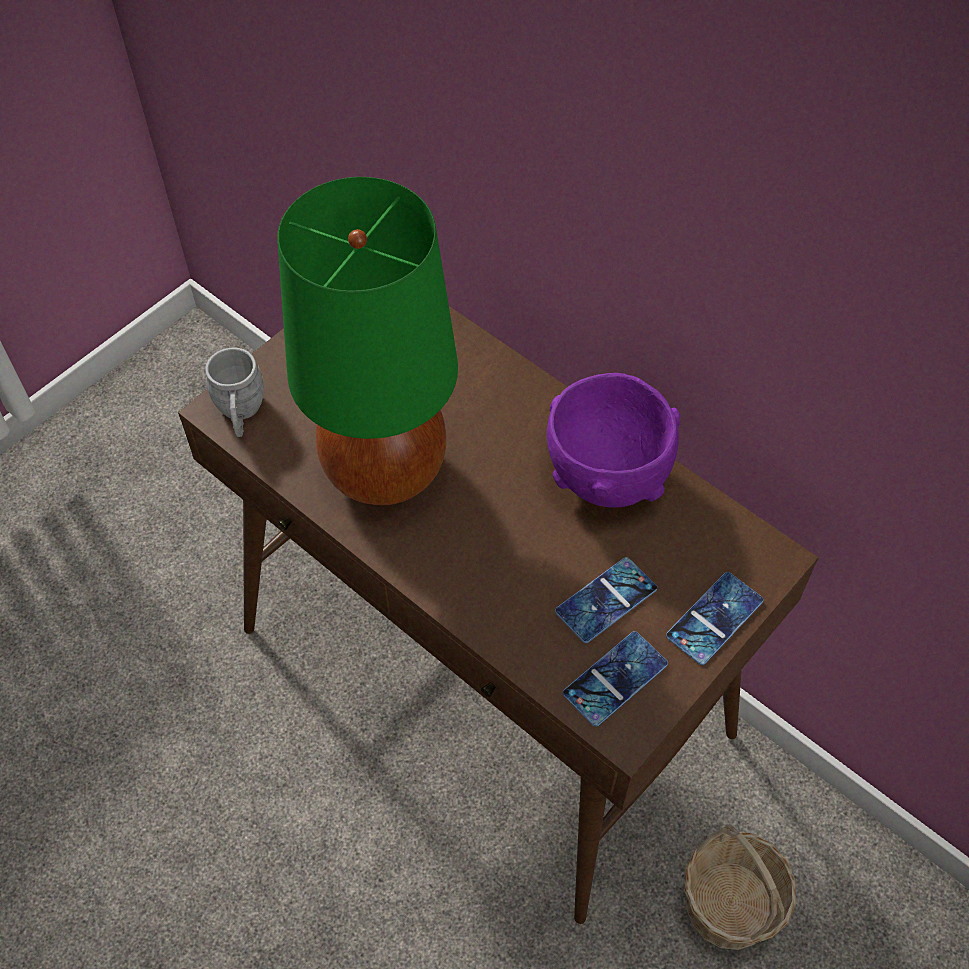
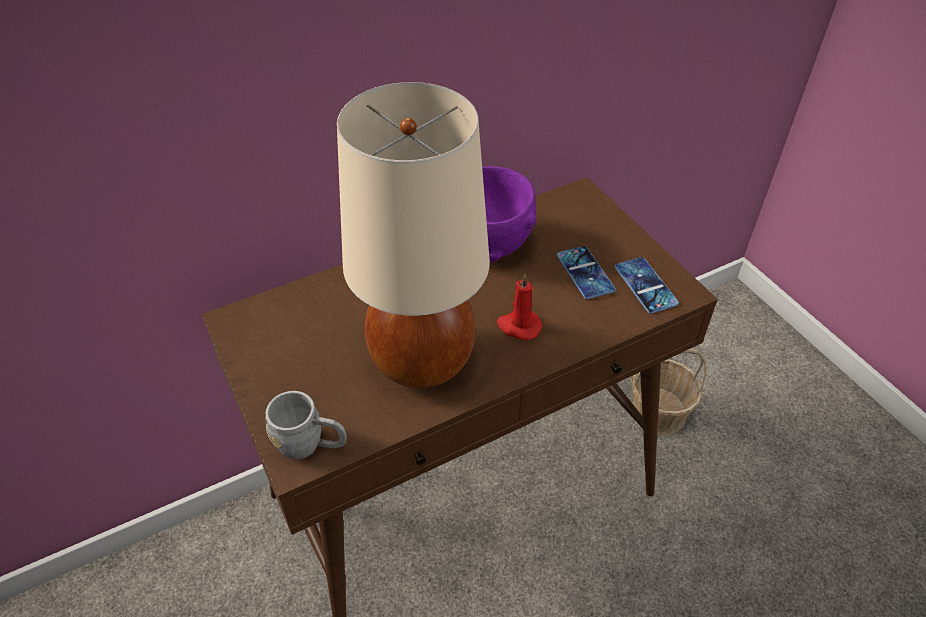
camera: 70 degrees left, 10 degrees down
(383, 468) = (420, 361): green table lamp -> beige table lamp
(476, 549) = (518, 326): none -> red candle
(714, 618) = (615, 229): phone -> none

